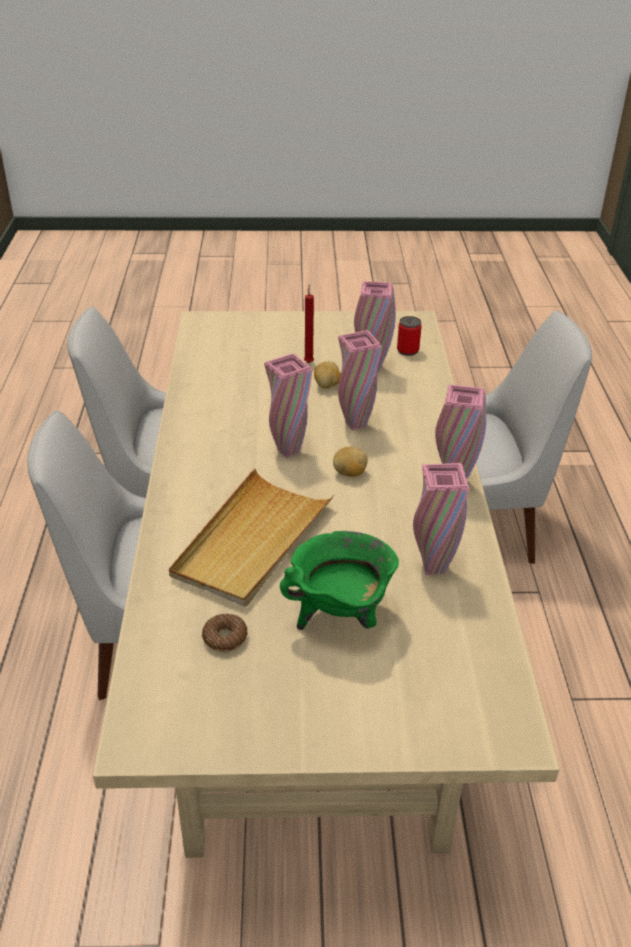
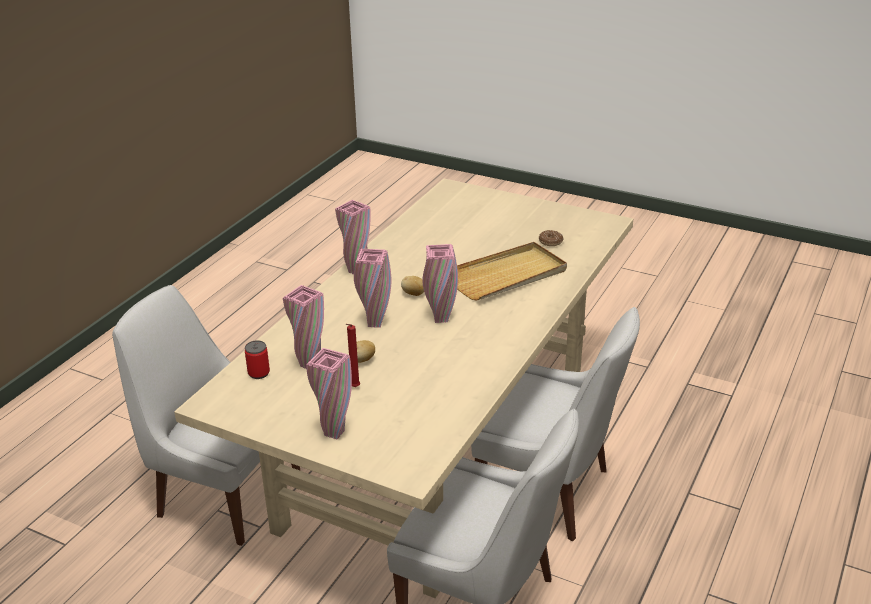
camera: 150 degrees left, 5 degrees down
(340, 617) = (486, 235): green cooking pot -> none
(433, 567) = (418, 240): pink vase -> pink vase (334, 433)

